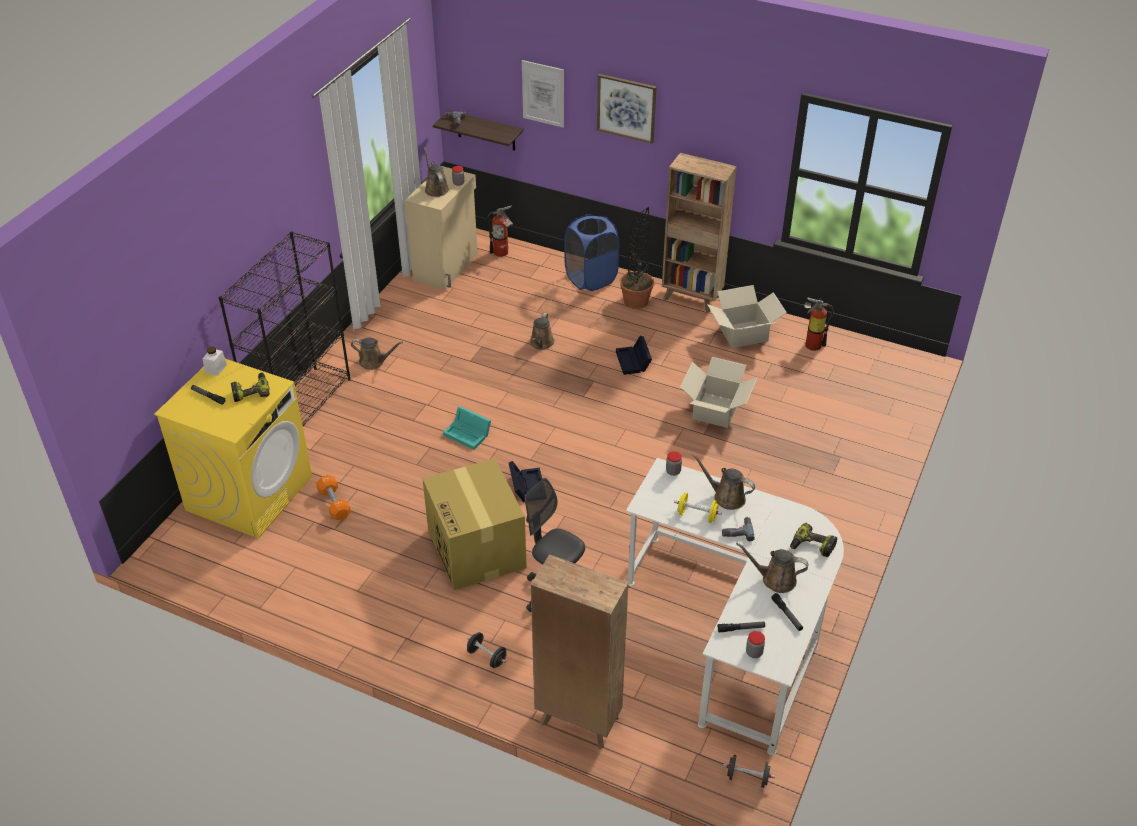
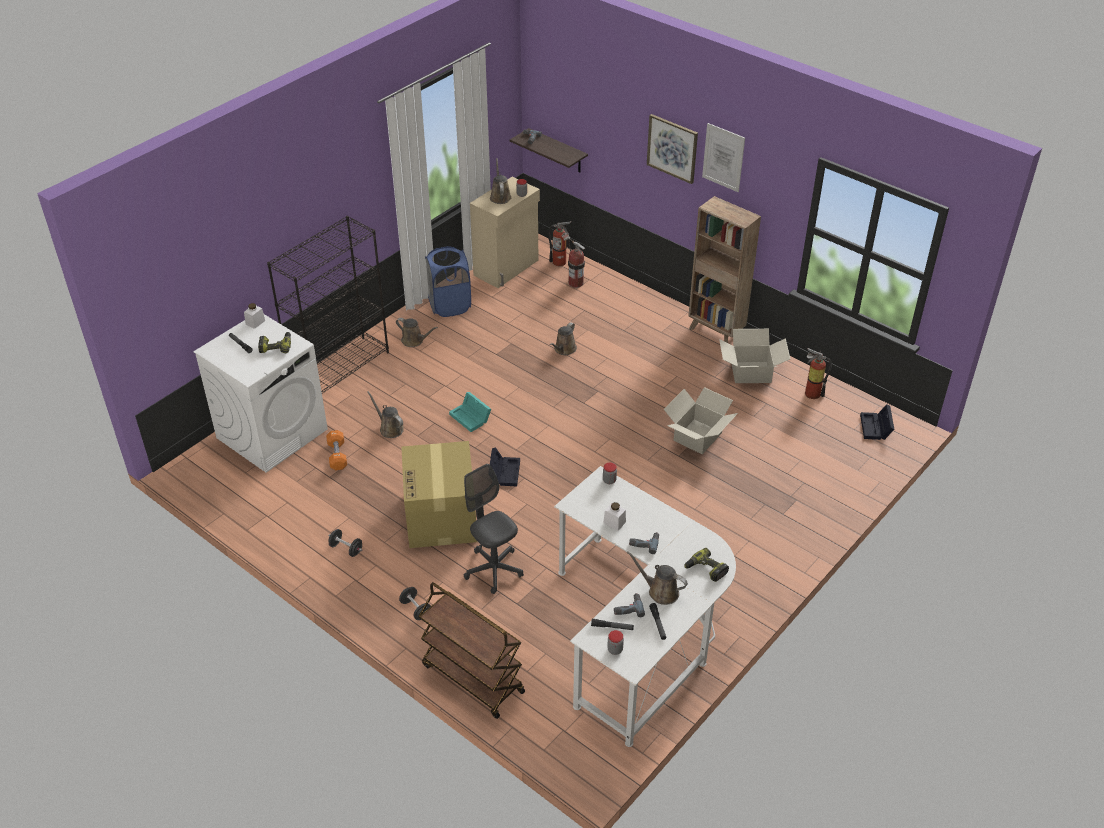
camera: 15 degrees right, 0 degrees up
(249, 492) = (272, 433): yellow washing machine -> white washing machine
(527, 271) = (576, 283): none -> fire extinguisher
(543, 93) = (605, 125): picture -> picture (723, 157)
(577, 719) = (472, 678): brown bookcase -> brown cart
(591, 278) = (630, 299): blue laundry basket -> blue laundry basket (449, 305)
(634, 362) = (640, 380): black storage box -> black storage box (876, 428)
(636, 301) = (663, 326): potted plant -> none
(697, 515) = (614, 522): yellow dumbbell -> white jar
(726, 497) = (647, 511): brown watering can -> brown watering can (389, 428)
(747, 777) = (598, 760): black dumbbell -> black dumbbell (346, 549)
(748, 604) = (627, 607): none -> power drill

